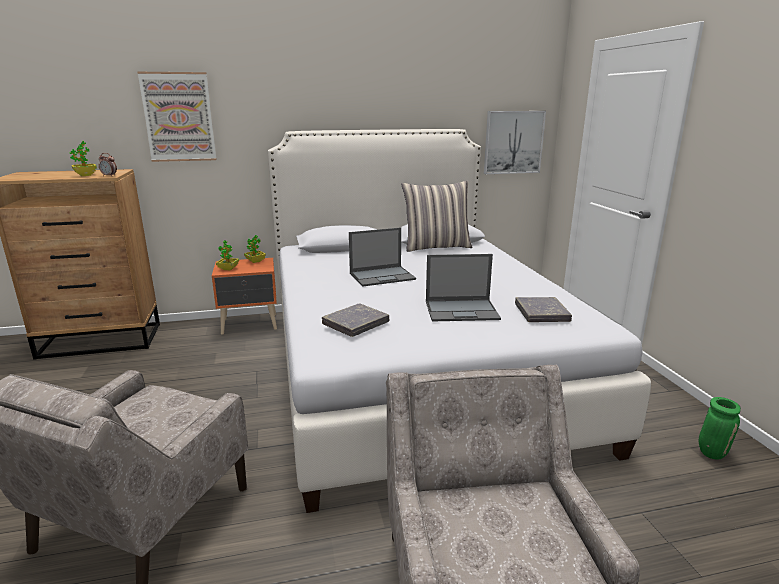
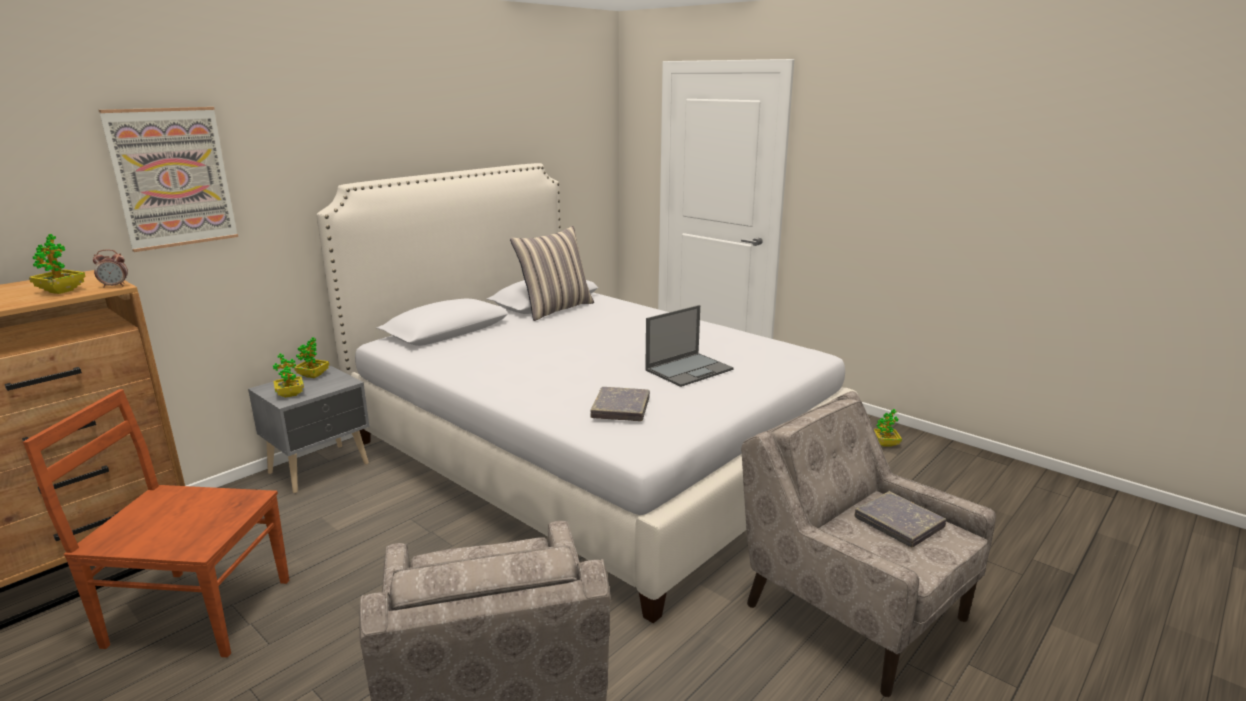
camera: 35 degrees left, 0 degrees up
(105, 382) = (196, 611): none -> brown chair
(250, 324) = (321, 468): orange nightstand -> grey nightstand
(383, 276) = (557, 354): laptop -> none
(513, 142) = (582, 173): picture -> none
(541, 313) = (753, 355): grey book -> grey book (898, 523)
(711, 452) = (885, 444): green vase -> potted plant

